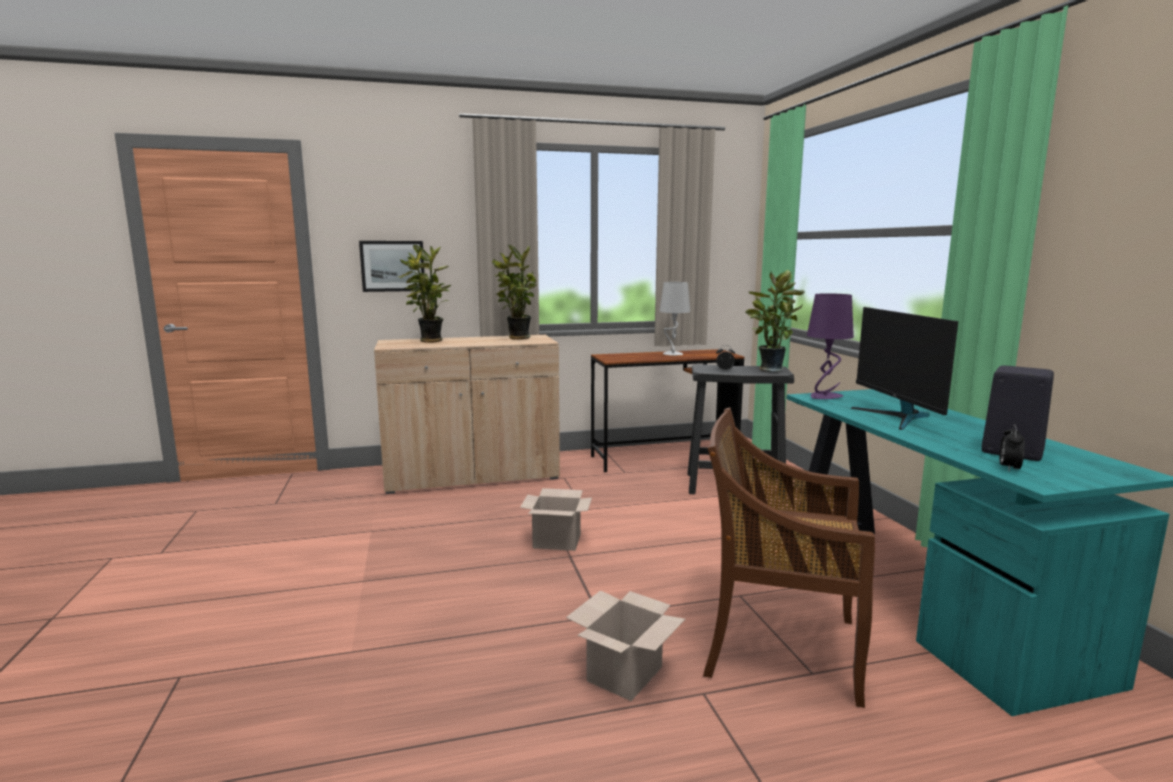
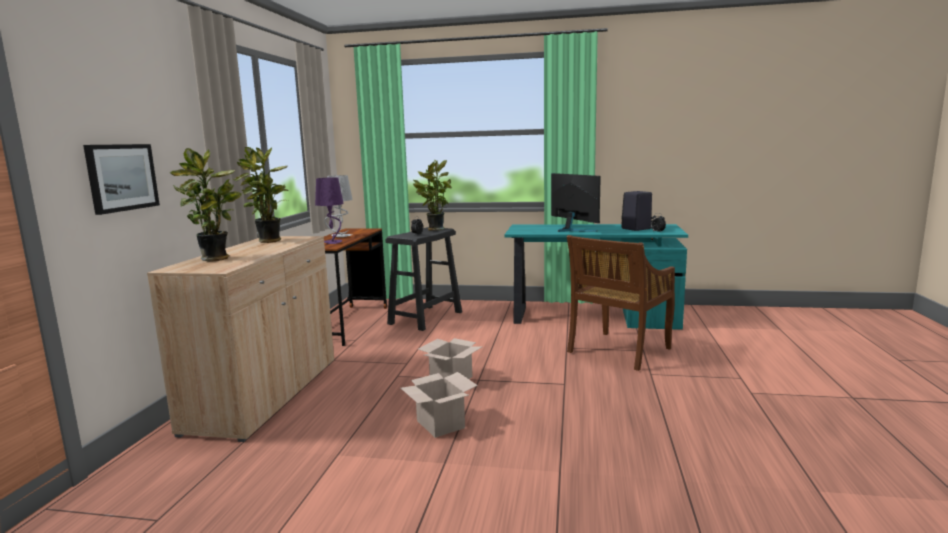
camera: 65 degrees left, 0 degrees up
(624, 672) = (626, 387): cardboard box -> cardboard box (439, 424)
(825, 397) = (520, 231): purple table lamp -> purple table lamp (333, 243)
(898, 417) = (572, 230): monitor -> monitor turned 135 degrees counterclockwise

